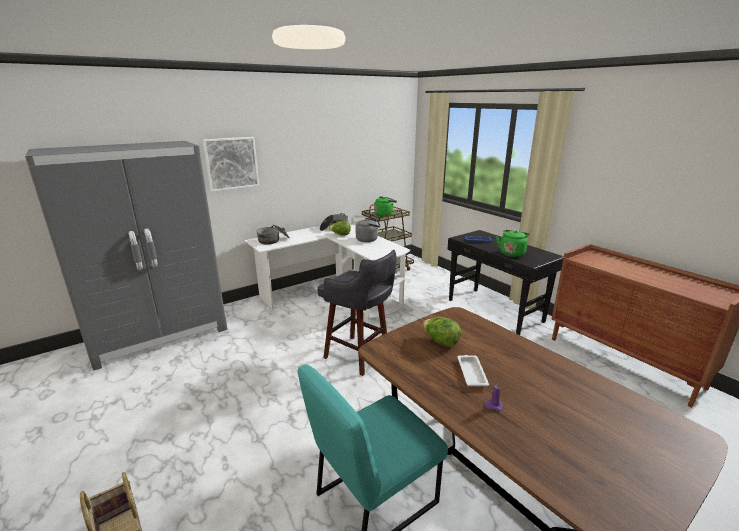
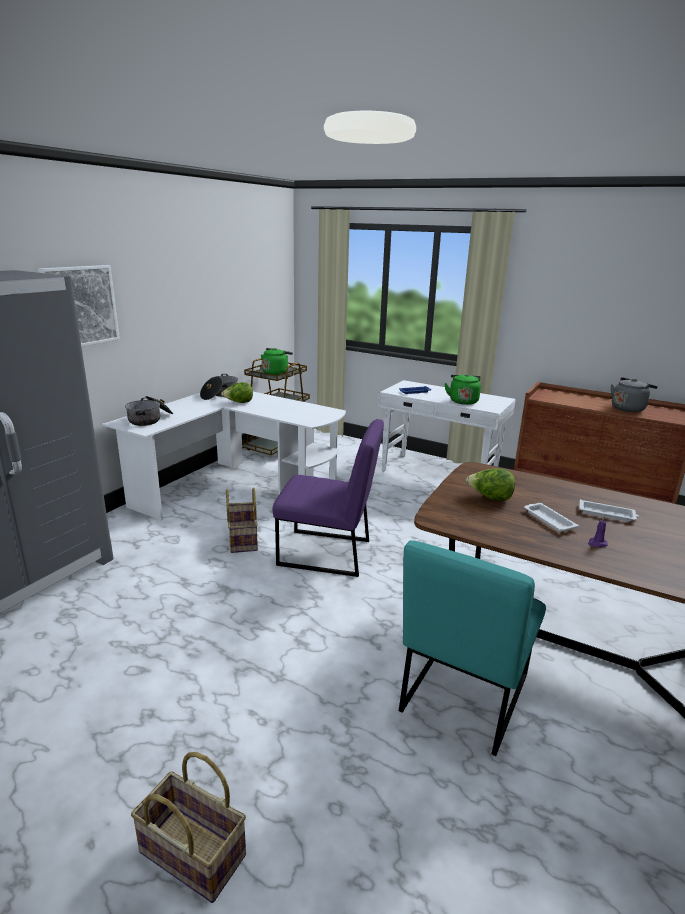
camera: 25 degrees left, 0 degrees up
(310, 333) = (242, 539): none -> basket
(359, 356) = (327, 553): grey stool -> purple chair
(368, 239) = (282, 404): grey kettle -> grey kettle (628, 408)
(495, 311) = (439, 474): black console table -> white console table
(536, 380) = (607, 514): none -> white tray

